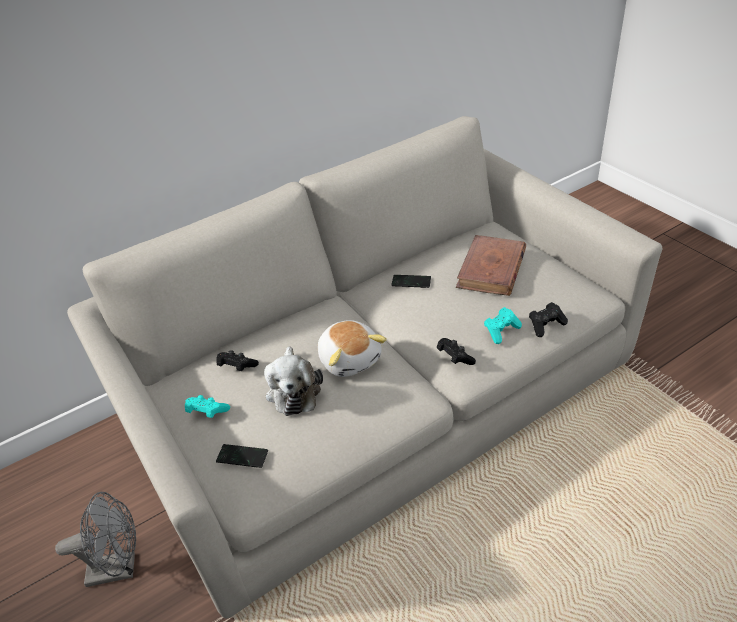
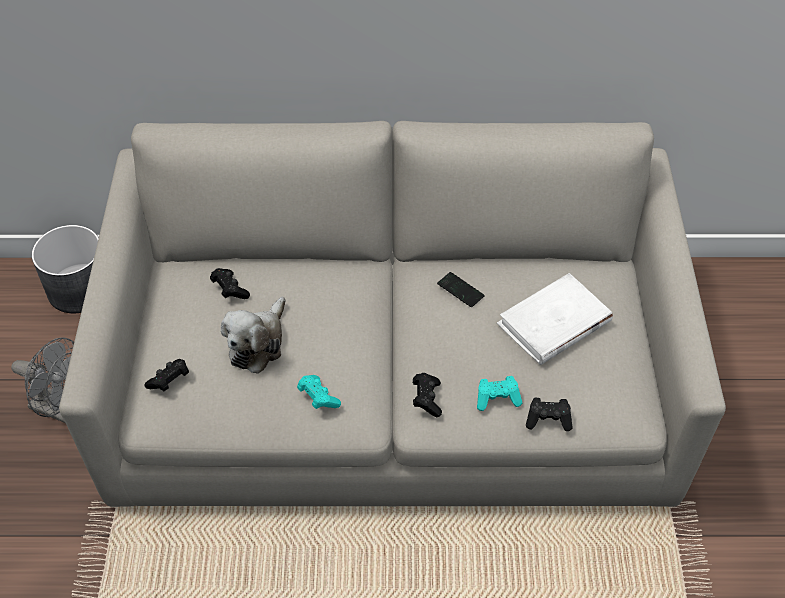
camera: 30 degrees right, 10 degrees up
(67, 467) = (80, 288): none -> grey planter
(207, 412) = (173, 321): turquoise game controller -> turquoise game controller (318, 398)
(242, 457) = (169, 381): phone -> black game controller
(350, 359) = (332, 341): plush toy -> none
(491, 269) = (554, 323): brown book -> white book

